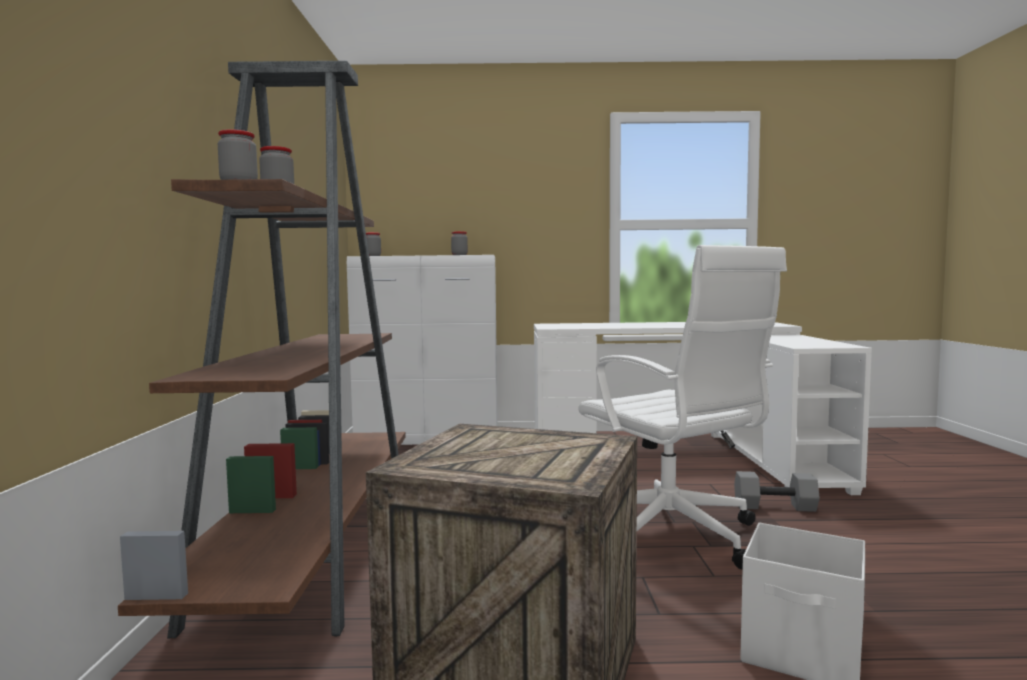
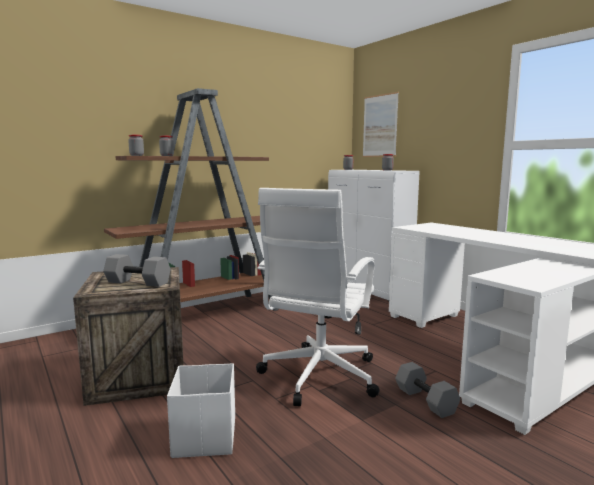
camera: 55 degrees right, 5 degrees up
(410, 191) = (380, 126): none -> picture
(546, 451) = (137, 283): none -> grey dumbbell

